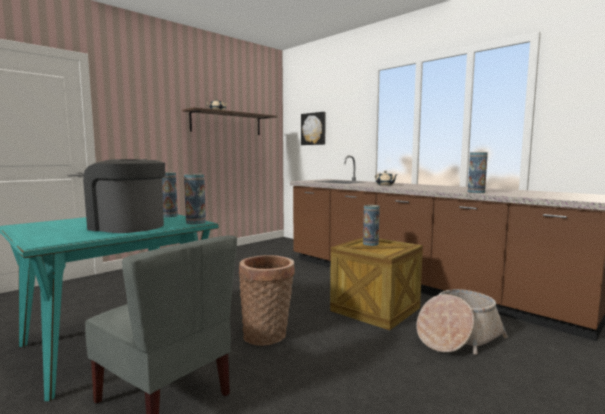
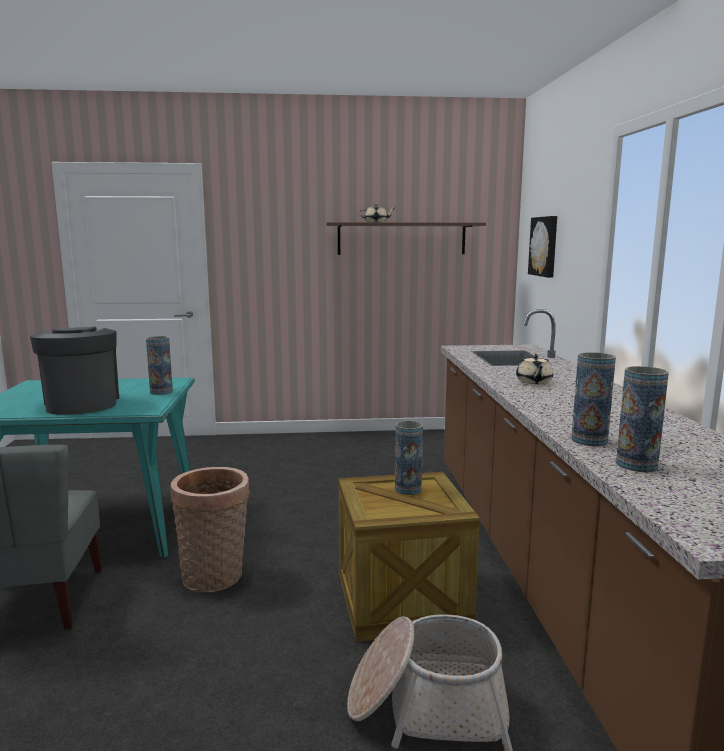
camera: 40 degrees right, 5 degrees up
(196, 222) = (144, 410): vase -> vase (636, 465)

